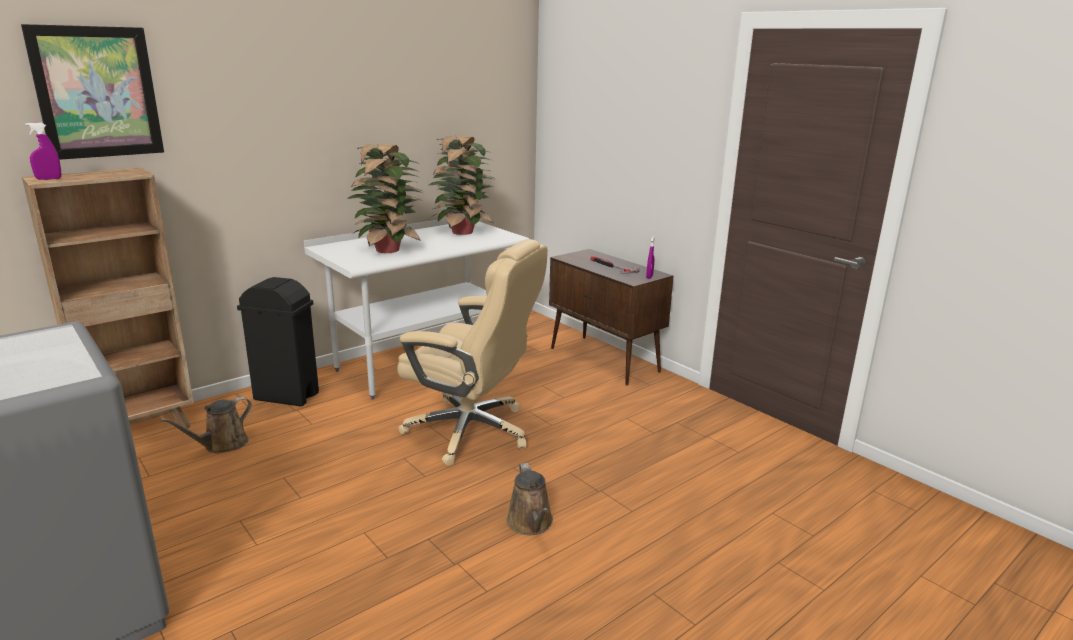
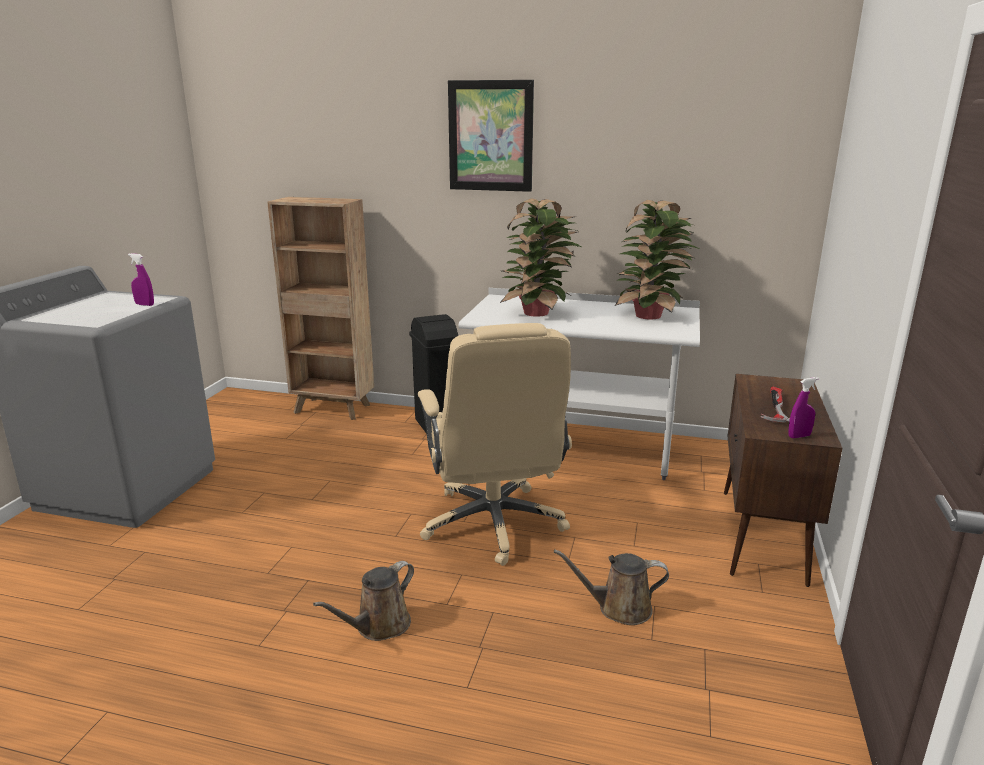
camera: 55 degrees right, 0 degrees up
(49, 179) = (289, 199): purple spray bottle -> purple spray bottle (144, 305)
(97, 92) = (342, 136): picture -> picture (490, 136)
(222, 445) = (345, 440): brown watering can -> brown watering can (619, 608)

